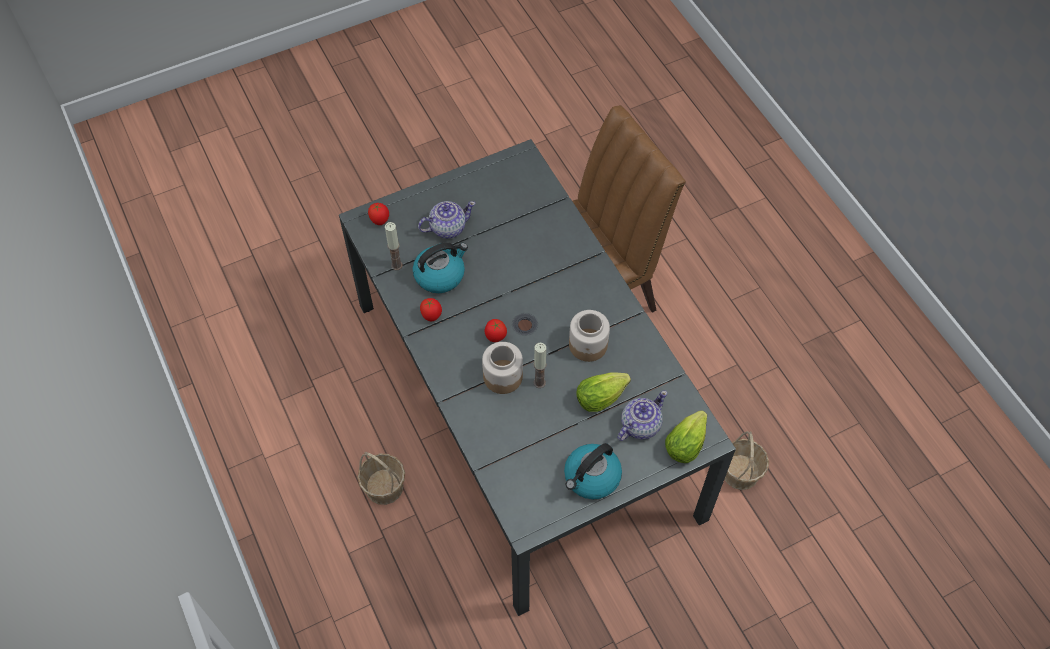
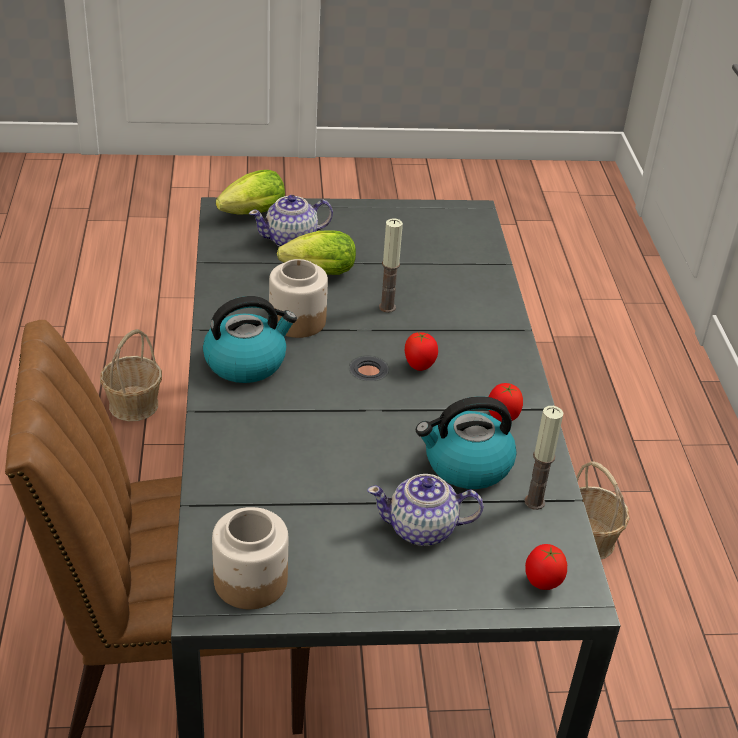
camera: 160 degrees left, 20 degrees down
(503, 376) = (431, 327): jar -> jar (249, 582)
(591, 478) = (378, 222): kettle -> kettle (246, 362)

